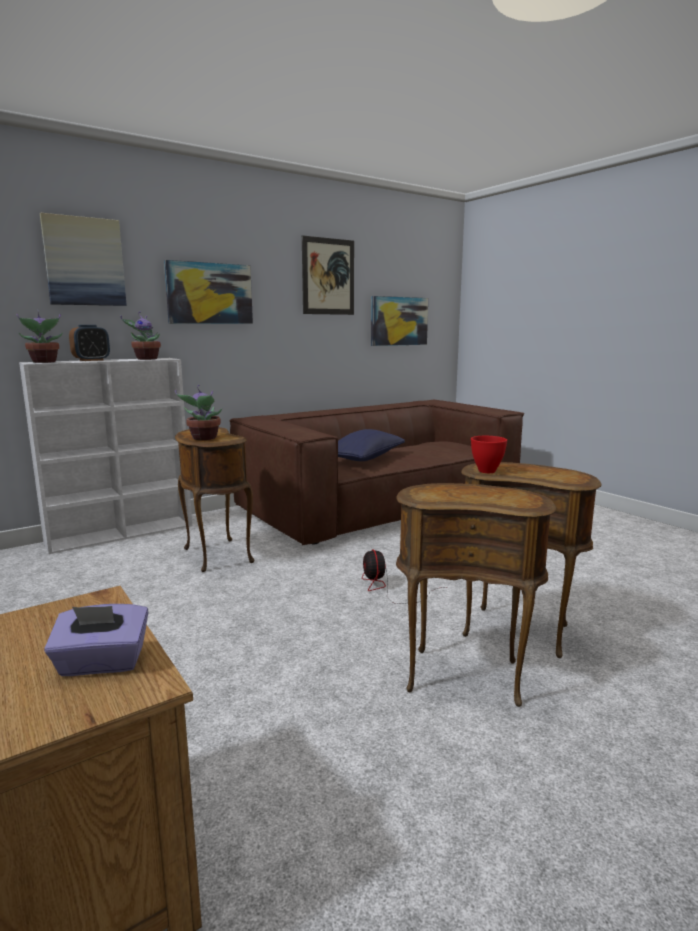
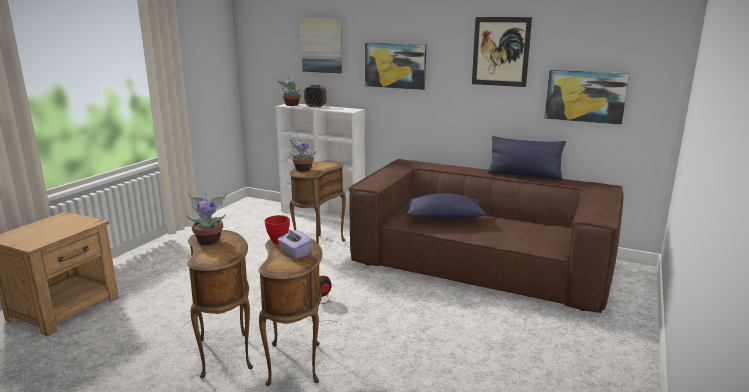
camera: 60 degrees right, 5 degrees up
(102, 663) = (45, 236): purple tissue box -> purple tissue box (294, 253)
(146, 359) = (342, 109): potted plant -> potted plant (209, 240)
(368, 406) = (524, 175): none -> blue pillow

